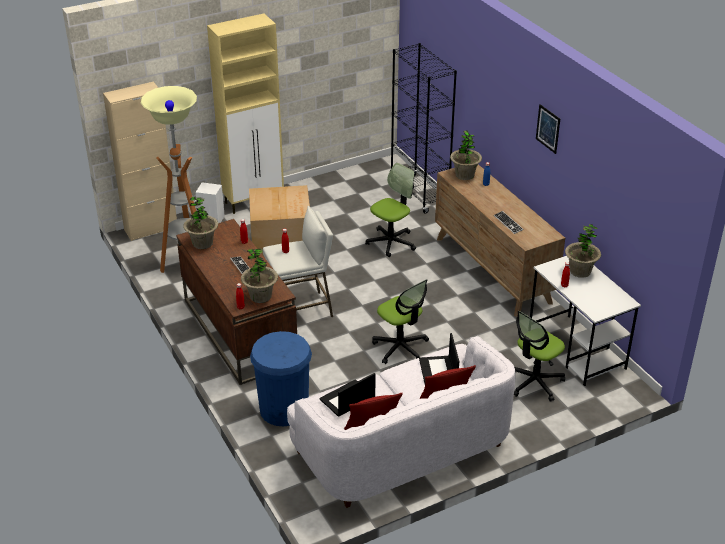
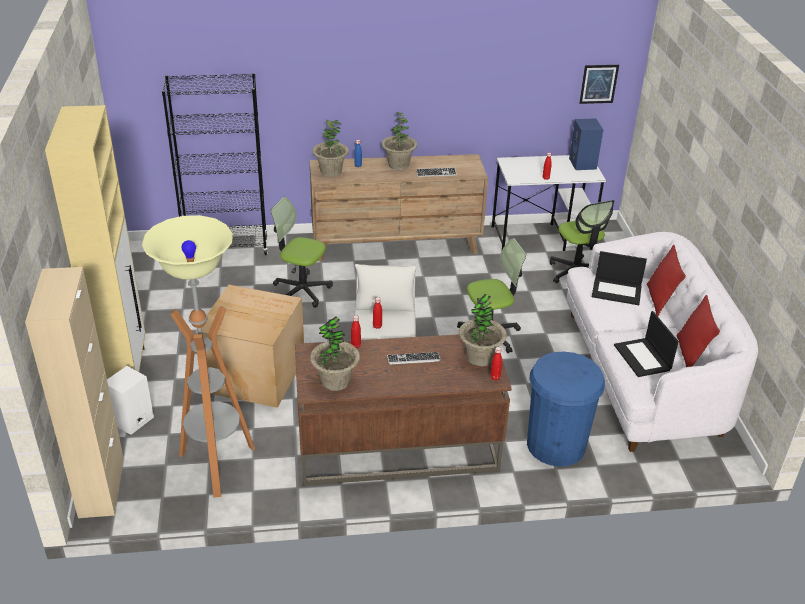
camera: 70 degrees left, 0 degrees up
(391, 242) = (301, 291): office chair -> office chair turned 45 degrees counterclockwise
(548, 128) = (430, 59): picture -> picture (598, 84)
(580, 271) = (528, 165): potted plant -> potted plant (398, 164)
(614, 303) = (583, 164): none -> blue speaker

